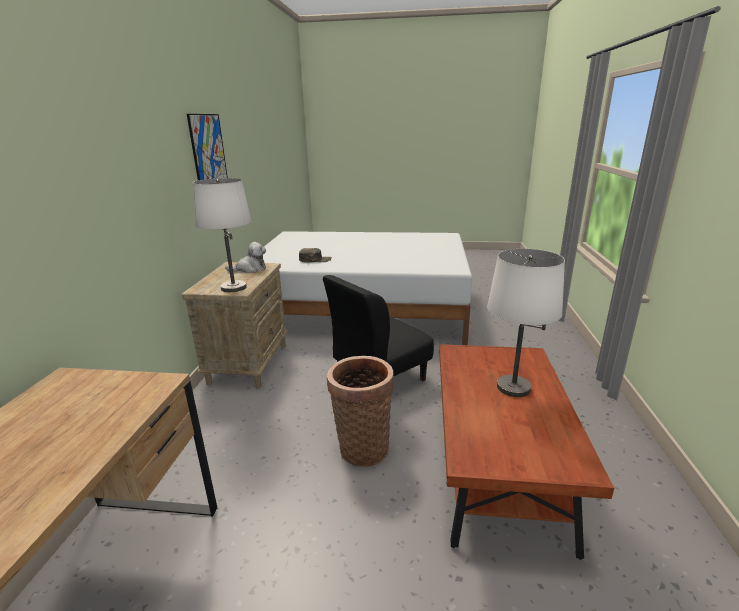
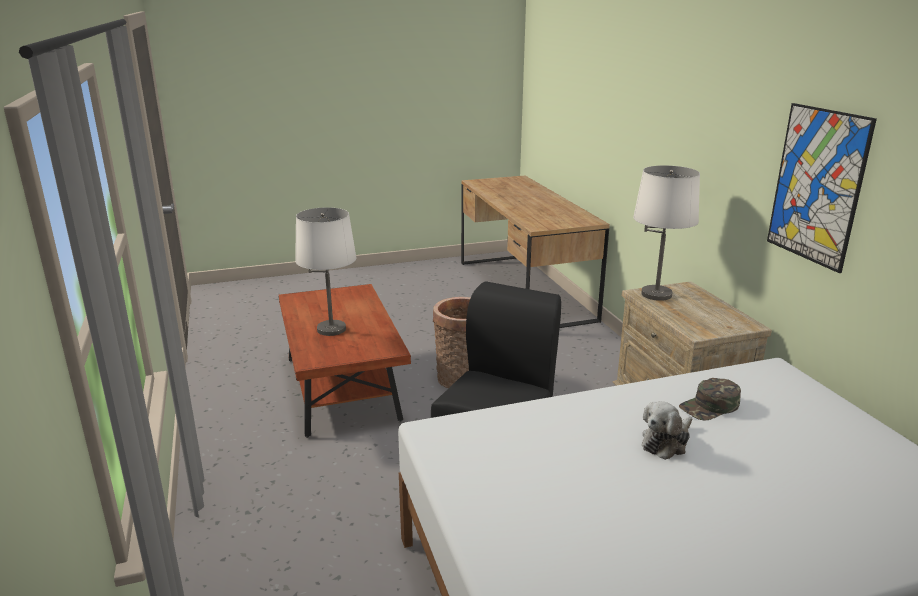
camera: 155 degrees right, 0 degrees up
(250, 269) = (704, 322): plush toy -> plush toy (666, 442)

